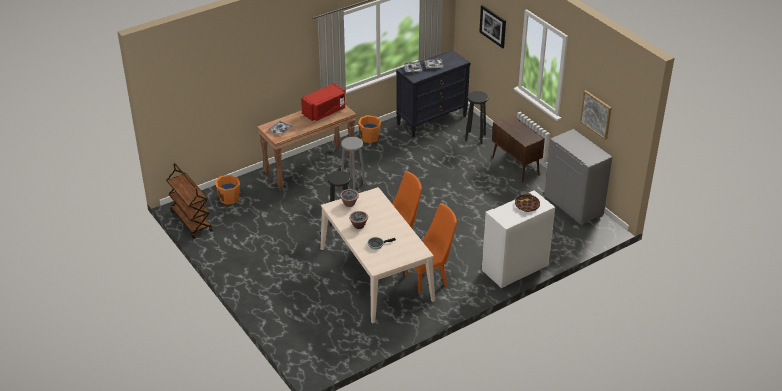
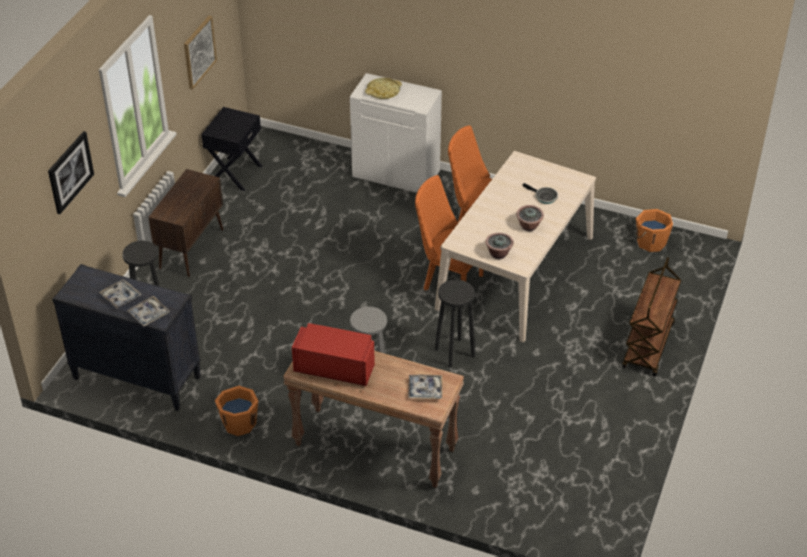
camera: 125 degrees left, 5 degrees up
(191, 221) = (609, 505): brown cart -> brown cart (648, 347)
(229, 198) = (522, 495): orange bucket -> orange bucket (650, 242)
(527, 205) = (383, 91): brown tray -> yellow tray
(574, 205) = (235, 173): grey cabinet -> black nightstand

